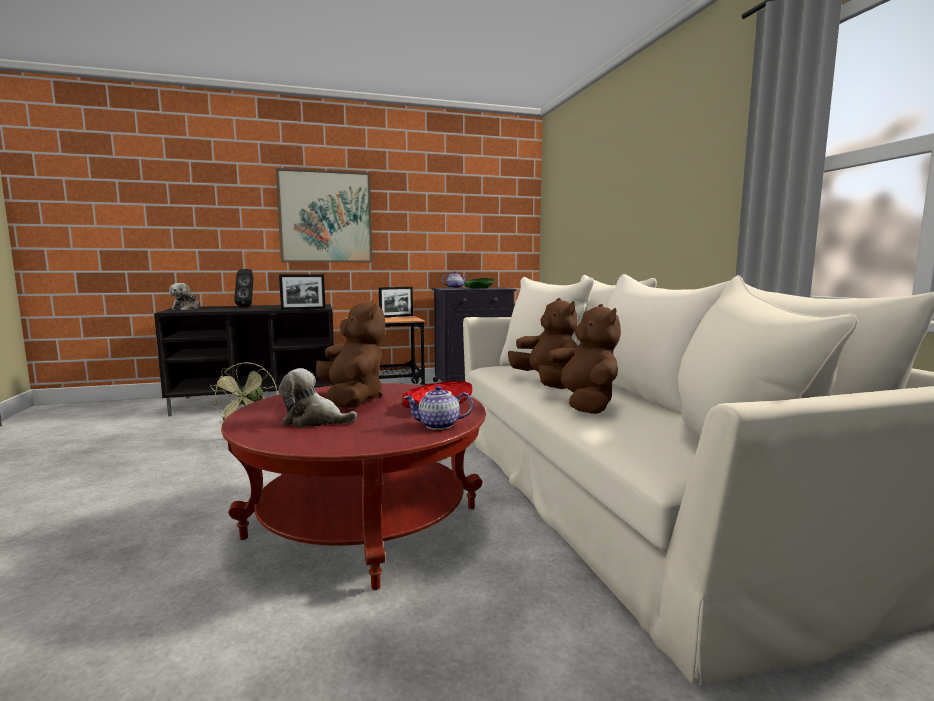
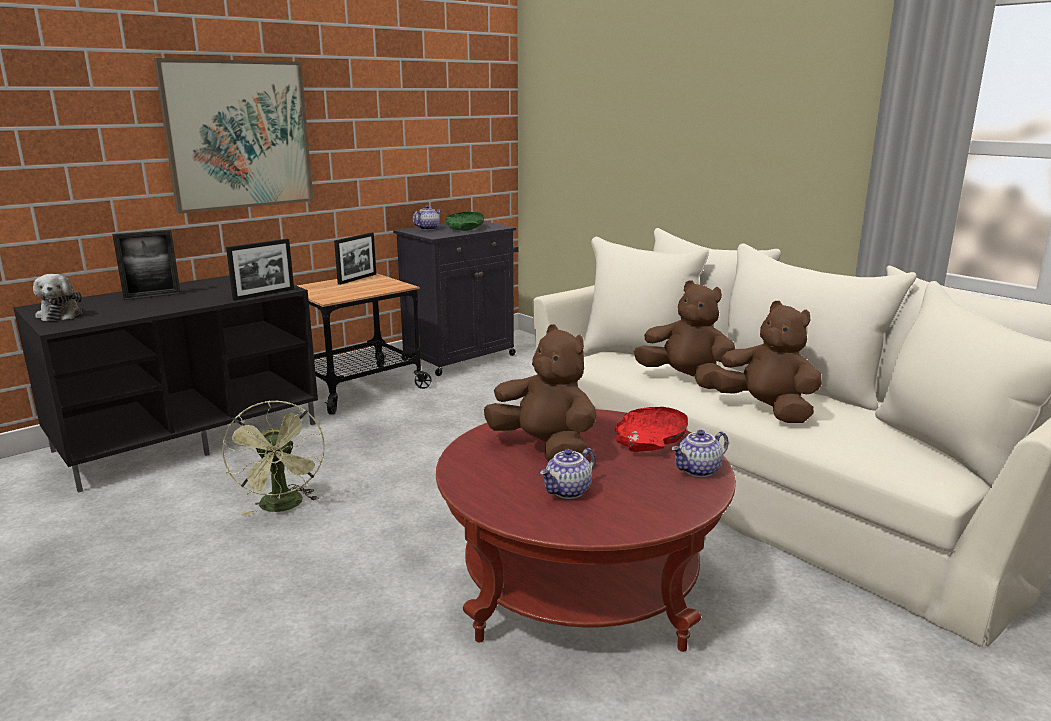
camera: 25 degrees left, 10 degrees up
(247, 307) = (152, 296): black speaker -> picture frame
(314, 421) = (568, 492): plush toy -> teapot

